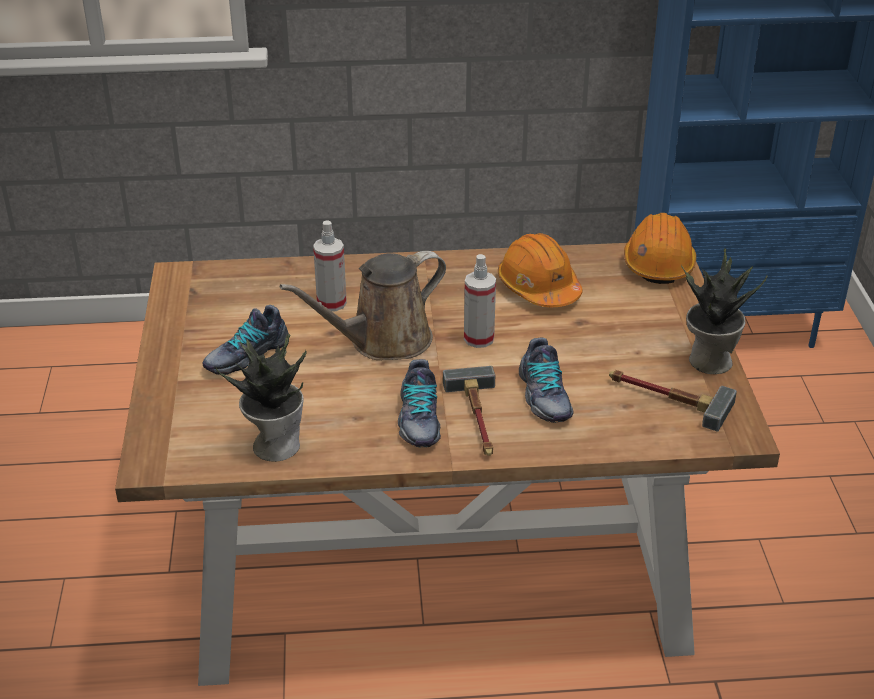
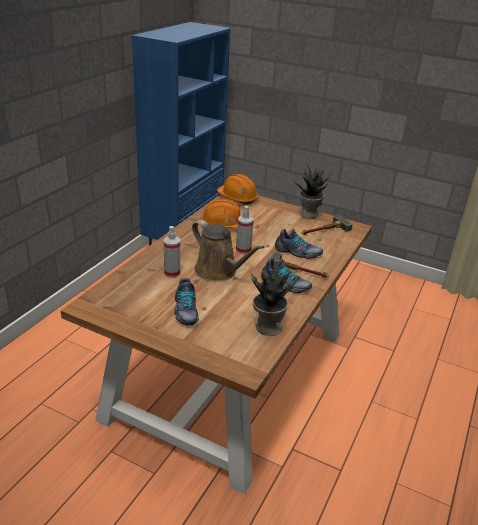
camera: 60 degrees left, 5 degrees down
(383, 341) = (218, 271): brown watering can -> brown watering can turned 45 degrees counterclockwise

